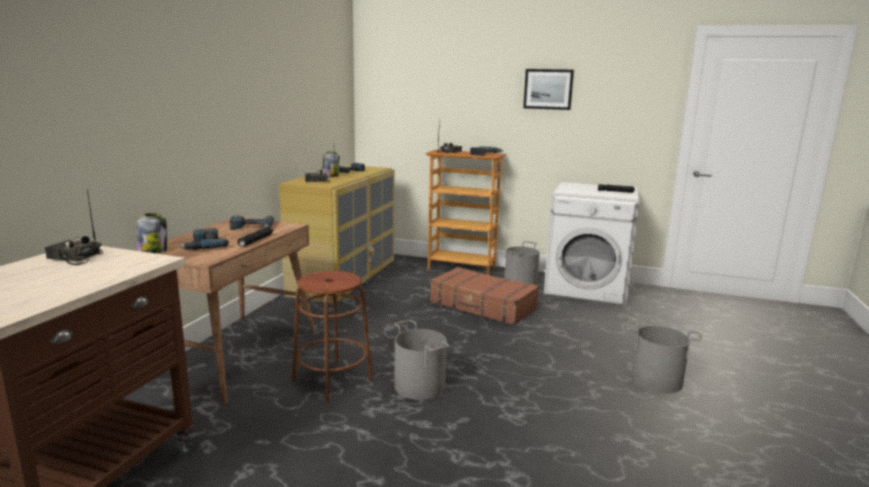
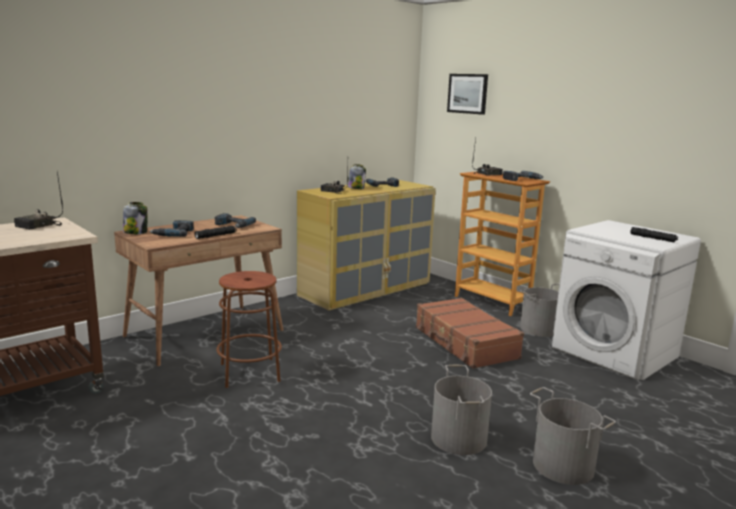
camera: 30 degrees right, 0 degrees up
(74, 258) = (38, 226): radio -> radio turned 105 degrees counterclockwise
(420, 385) = (313, 397): grey bucket -> grey bucket (459, 438)
(548, 89) = (601, 109): picture -> picture (467, 93)

